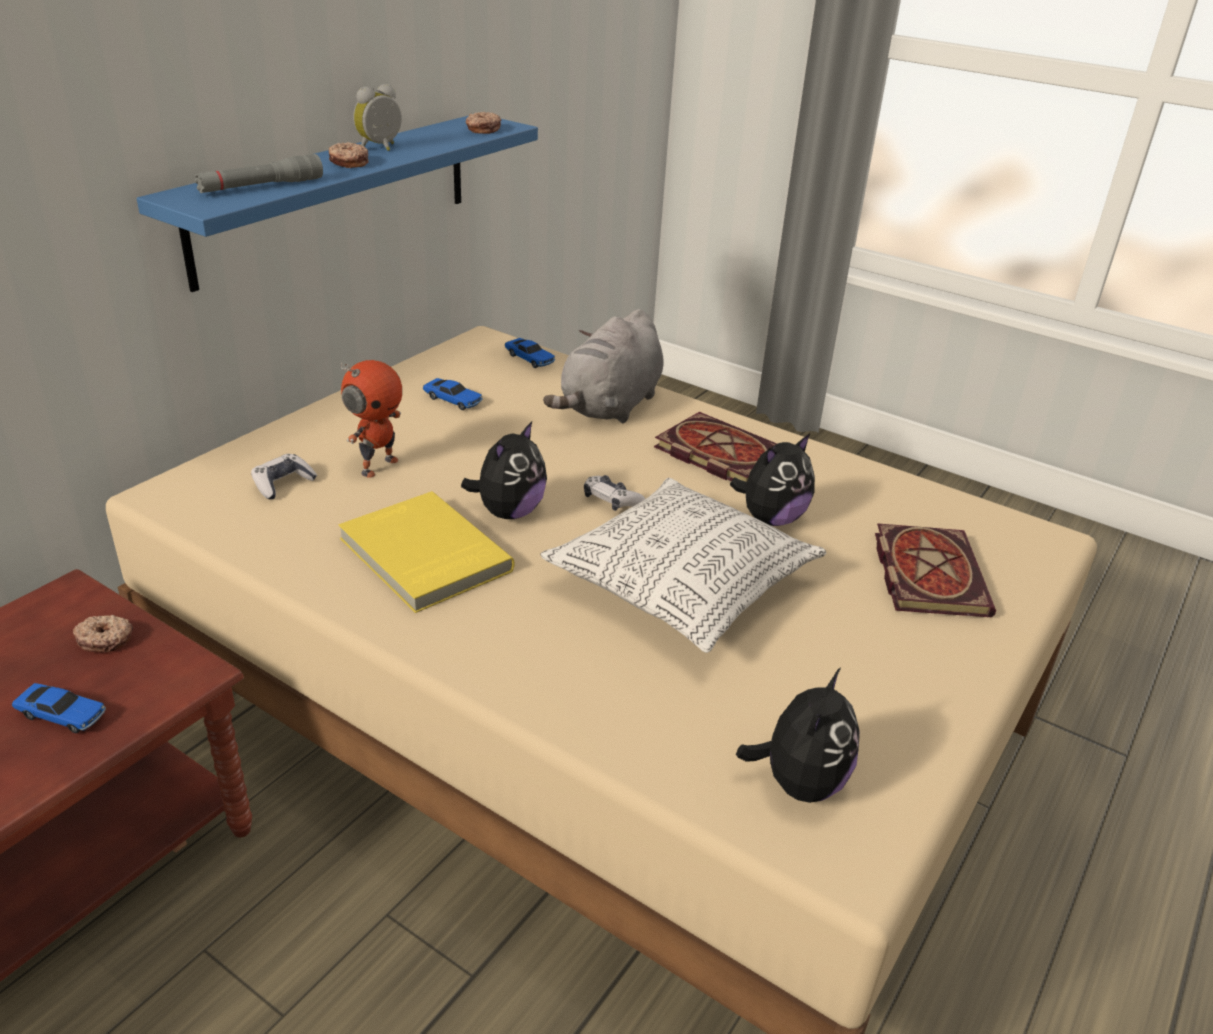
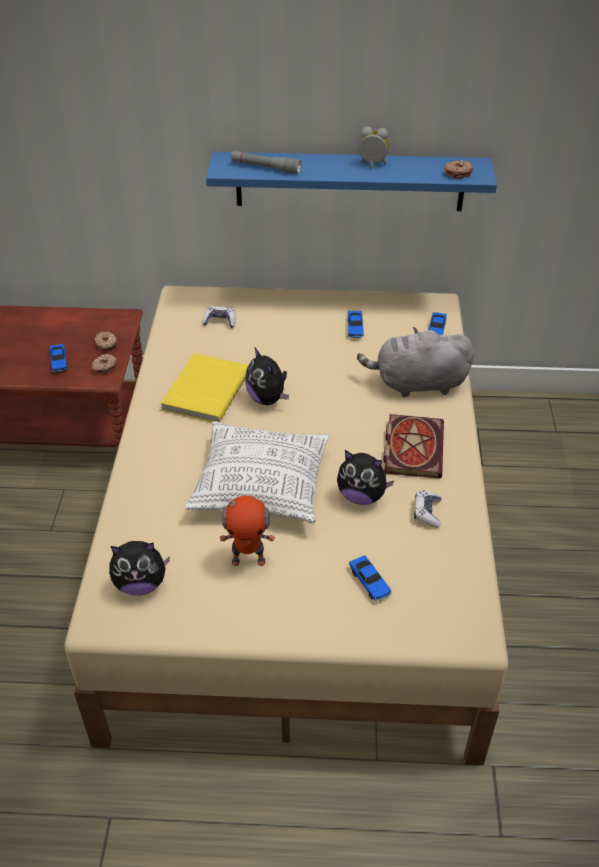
camera: 60 degrees right, 10 degrees up
(348, 162) = (334, 168): donut -> donut (104, 367)
(378, 466) = (264, 338): toy robot -> toy robot (248, 560)
(509, 512) = (268, 399): plush toy -> plush toy turned 60 degrees clockwise
(611, 500) = (315, 428): game controller -> game controller (427, 512)
(926, 572) = (369, 582): book -> toy car

